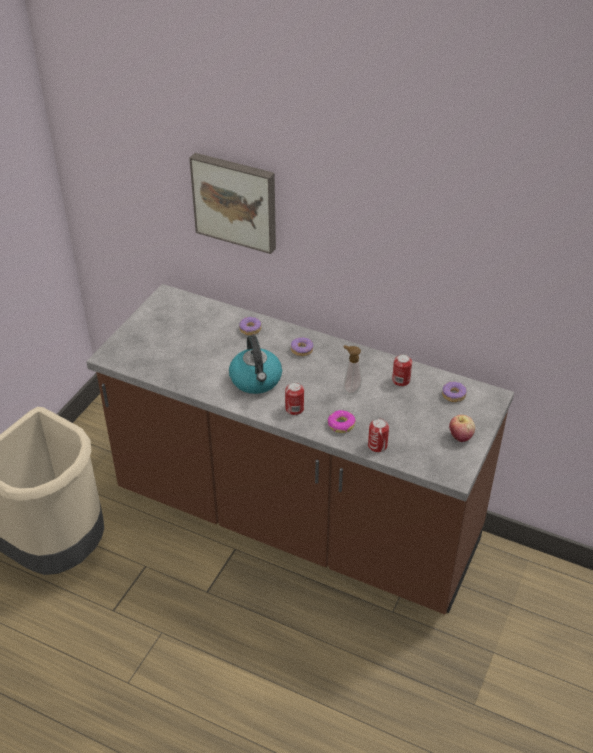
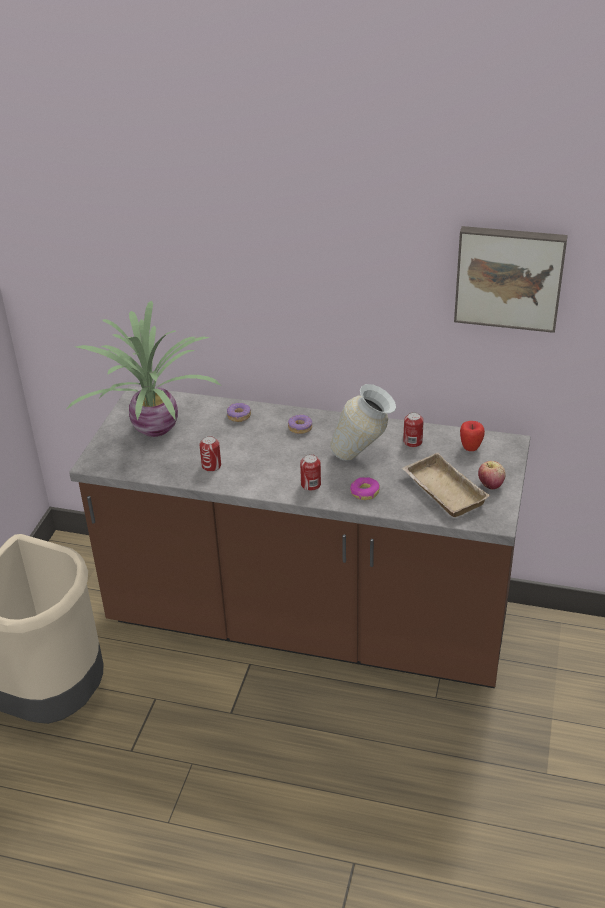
camera: 10 degrees left, 5 degrees down
(170, 330) = (152, 428): none -> potted plant
(236, 201) = (210, 278): picture -> picture (509, 277)
(256, 380) = (261, 463): kettle -> none
(350, 389) = (363, 458): soap dispenser -> vase
(377, 446) = (408, 506): can -> can (211, 466)
(412, 435) = (441, 491): none -> beige tray
(453, 395) = (470, 448): donut -> apple

